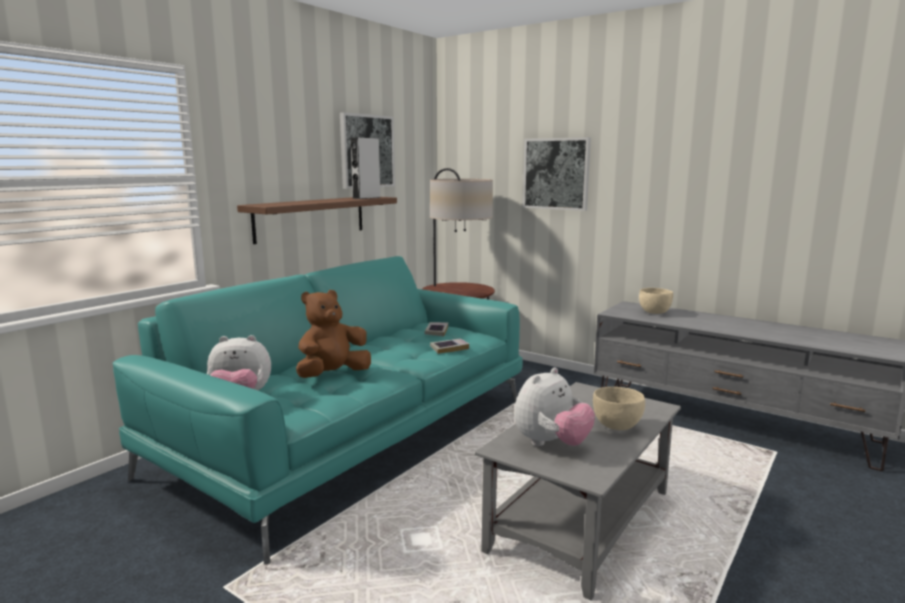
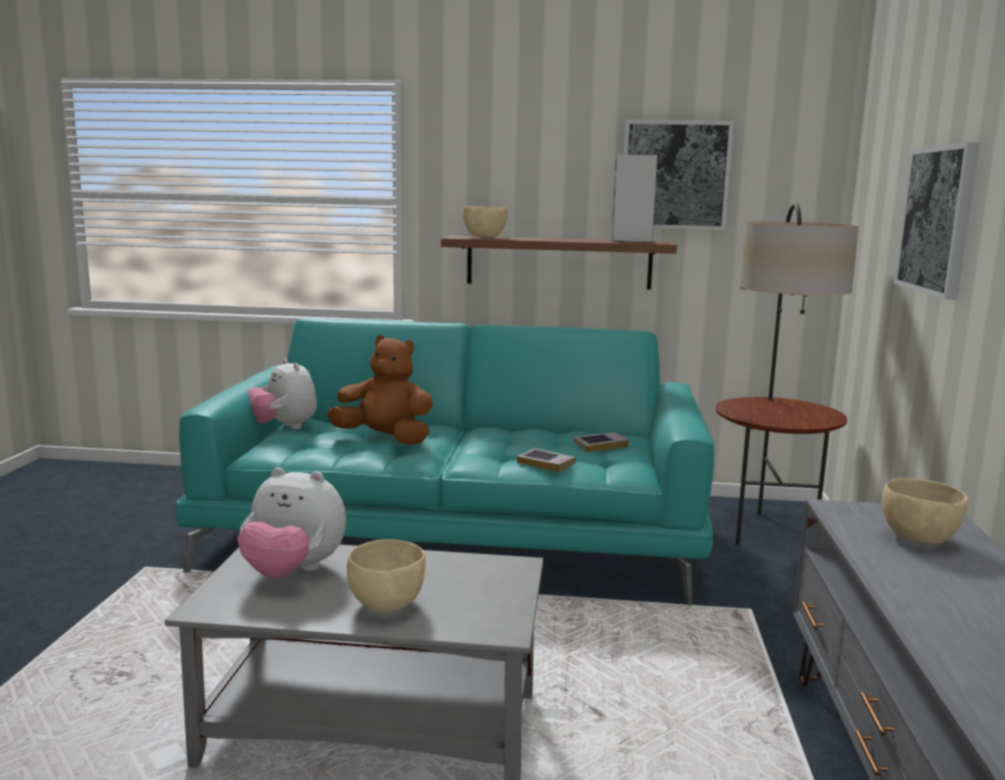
camera: 60 degrees right, 0 degrees up
(277, 203) = (484, 237): none -> beige bowl

